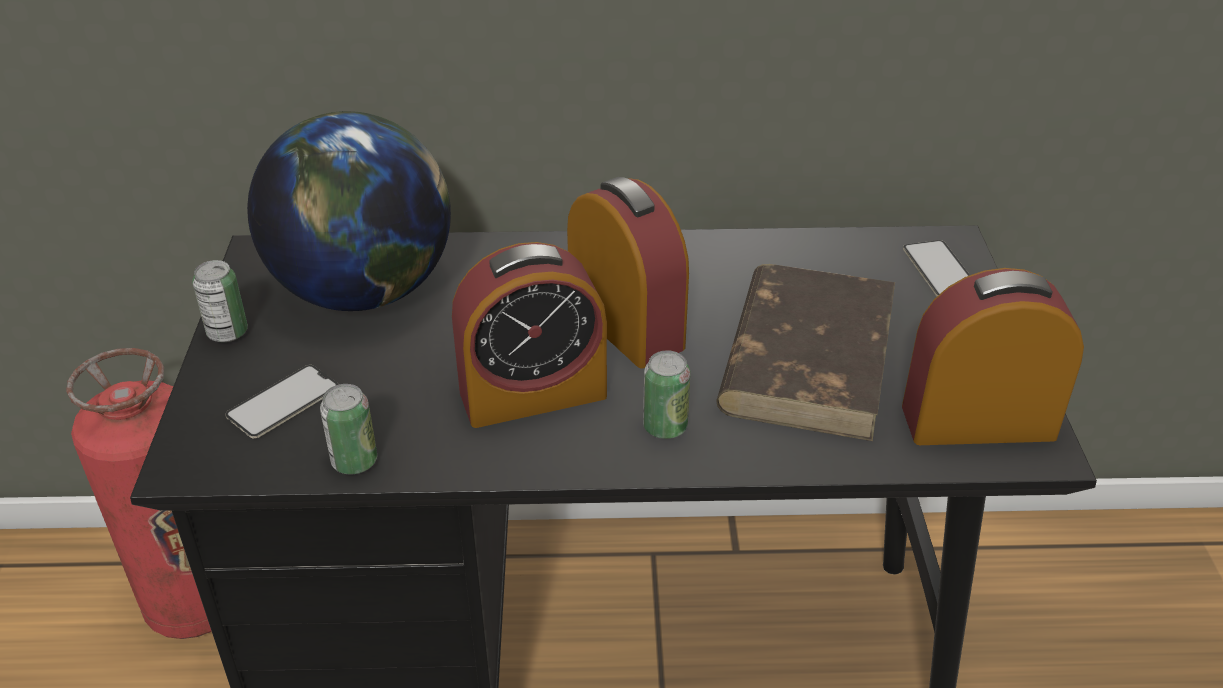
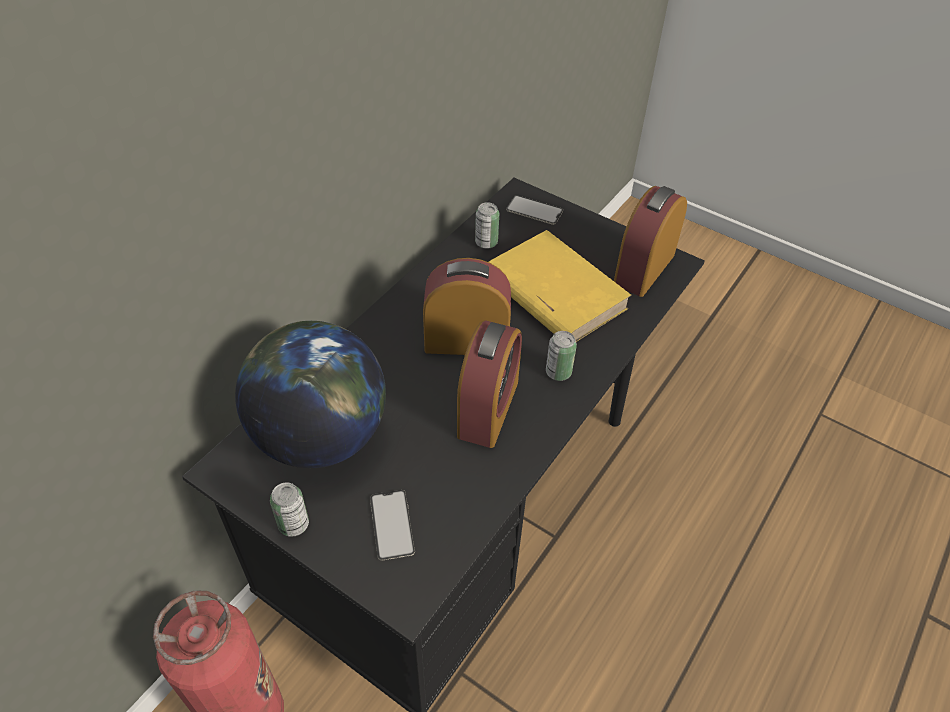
camera: 55 degrees left, 10 degrees up
(354, 461) = (476, 514): can -> can (486, 242)
(808, 356) = (553, 292): brown book -> yellow book

